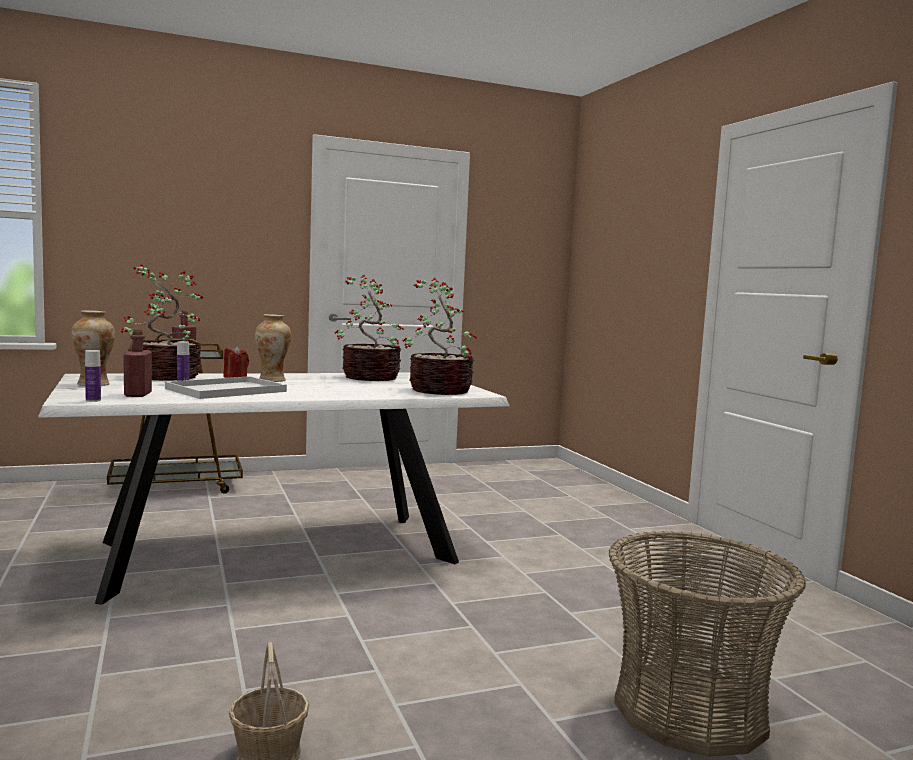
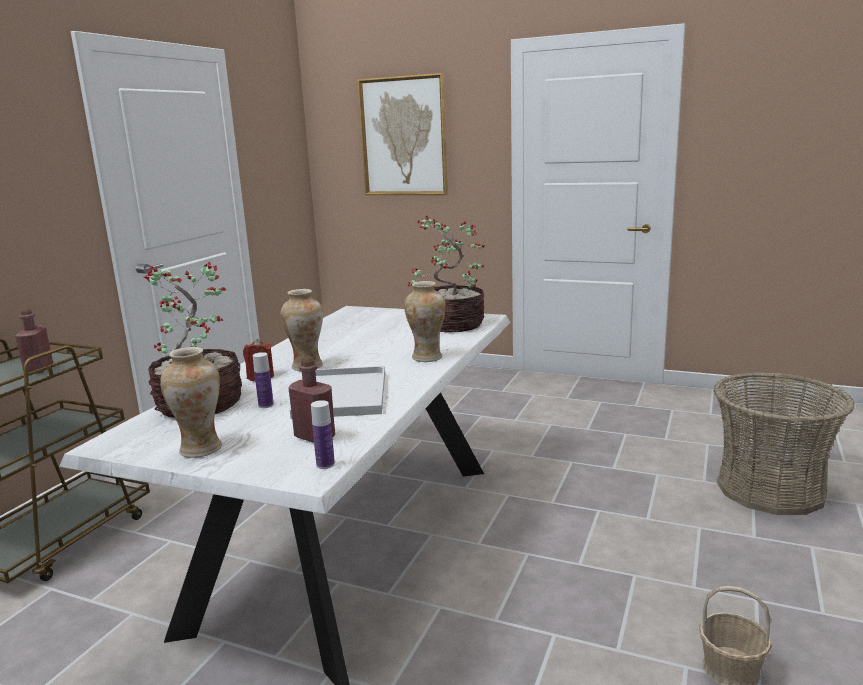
camera: 45 degrees left, 10 degrees up
(341, 394) = (427, 357): none -> vase
(369, 377) = (344, 330): potted plant -> none
(631, 238) = (403, 137): none -> picture

